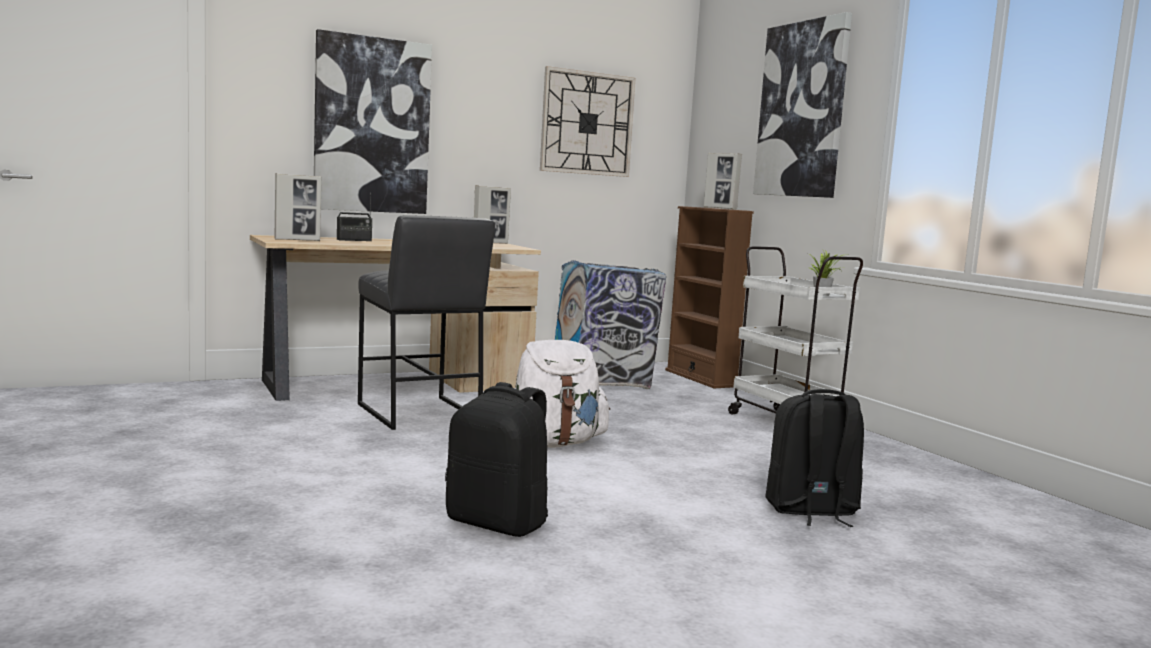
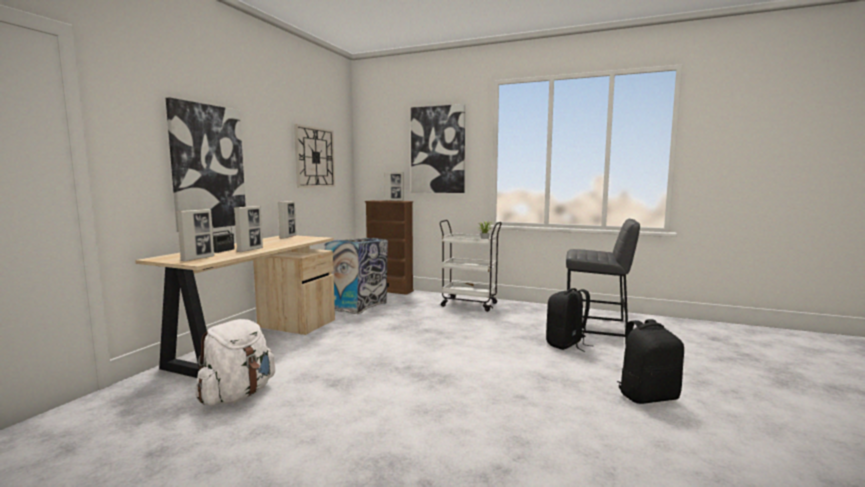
camera: 40 degrees left, 0 degrees up
(381, 243) = (250, 250): none -> picture frame
(419, 413) = (317, 356): grey stool -> grey stool (596, 326)
(498, 523) = (502, 405): black backpack -> black backpack (647, 396)
(553, 443) = (418, 349): white backpack -> white backpack (237, 395)

